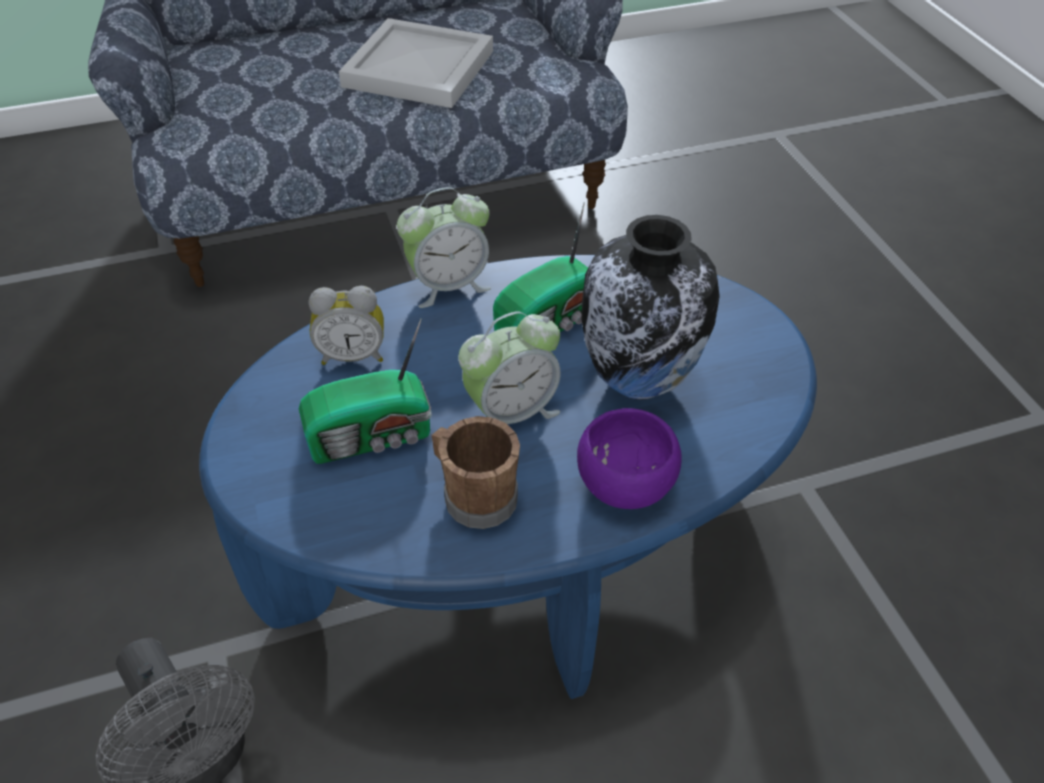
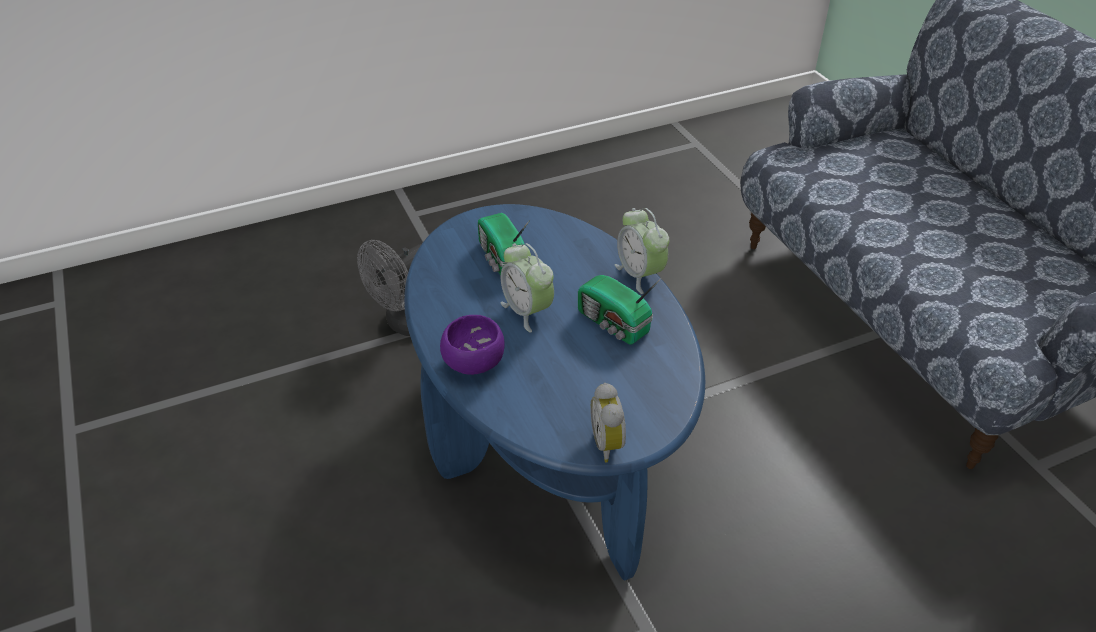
camera: 85 degrees right, 5 degrees down
(353, 355) = (566, 243): alarm clock -> alarm clock (609, 444)
(418, 67) = (948, 246): white tray -> none
(474, 494) = (462, 301): brown mug -> none
(639, 382) = (563, 369): vase -> none

